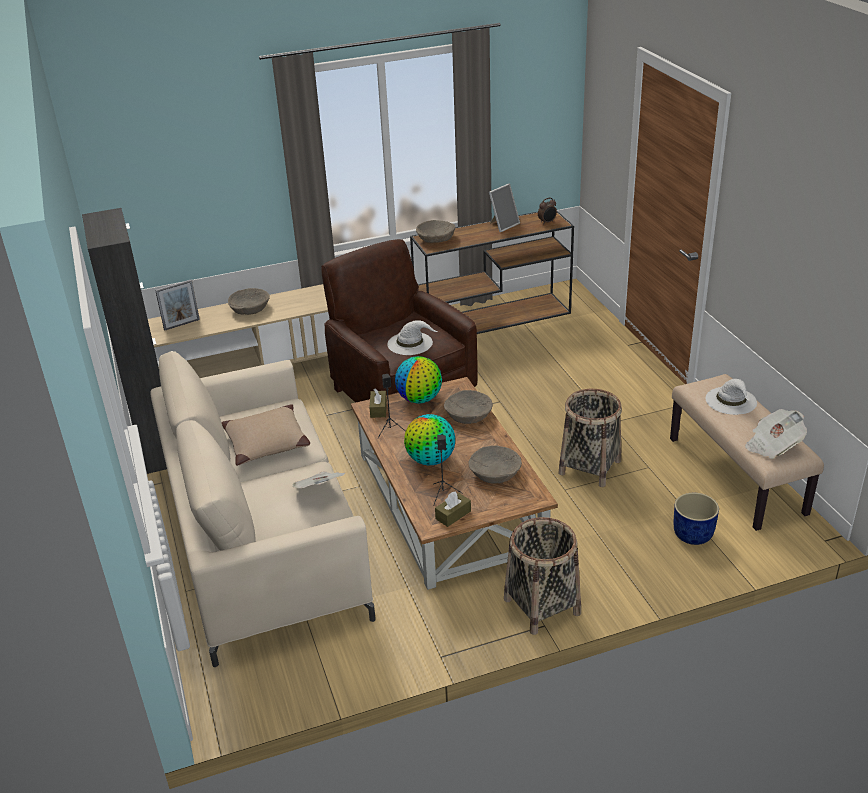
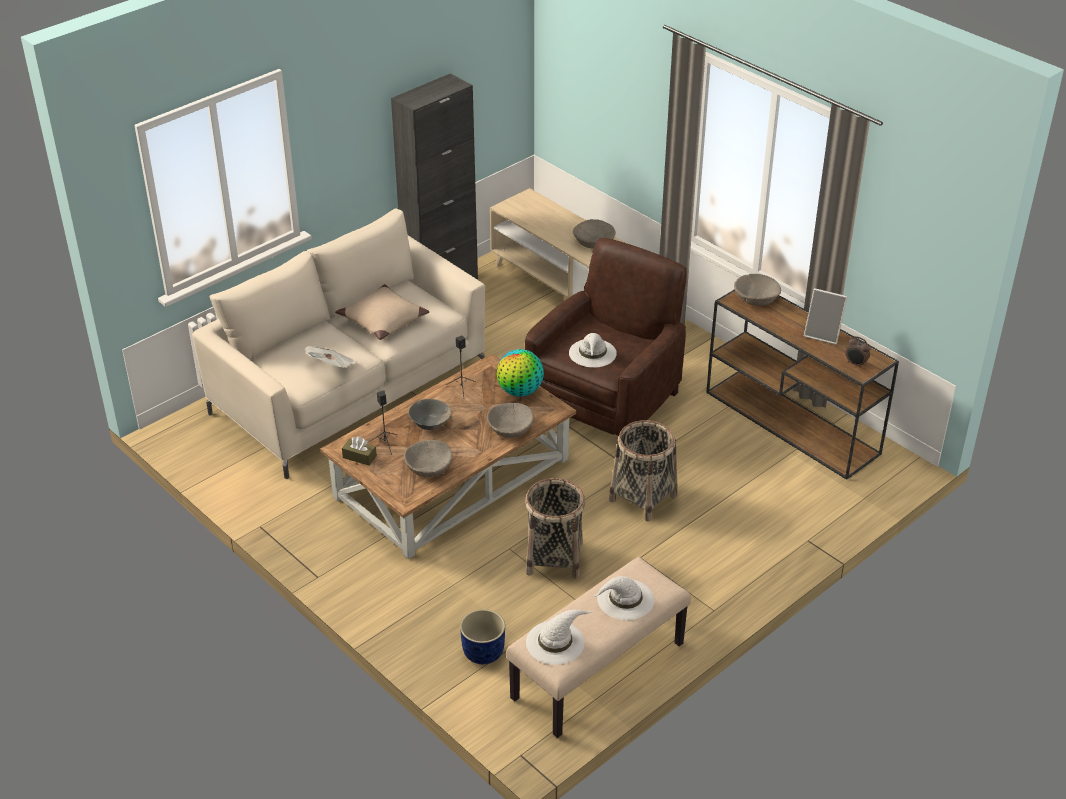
camera: 65 degrees right, 5 degrees up
(182, 324) = (542, 215): picture frame -> none
(378, 409) = (491, 371): brown tissue box -> none
(430, 460) = (429, 424): globe -> grey bowl
(541, 606) = (340, 570): basket -> basket (642, 498)
(773, 445) = (556, 641): newspaper -> white hat

